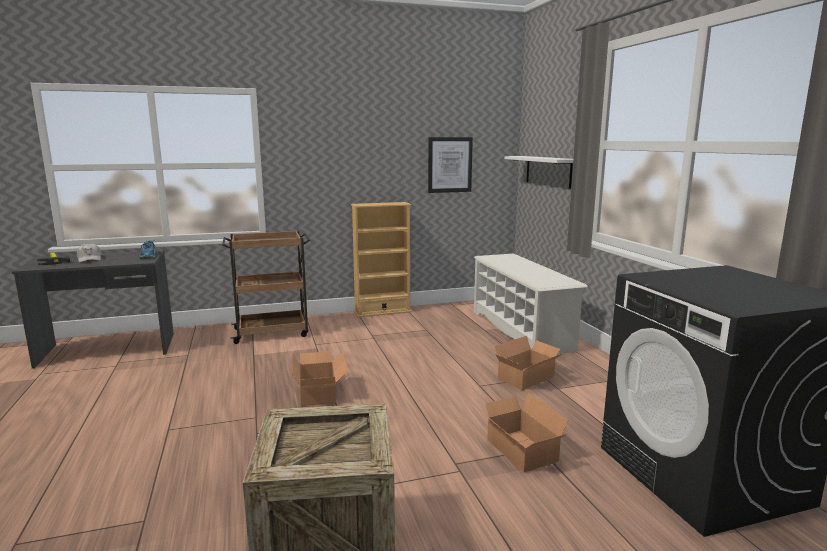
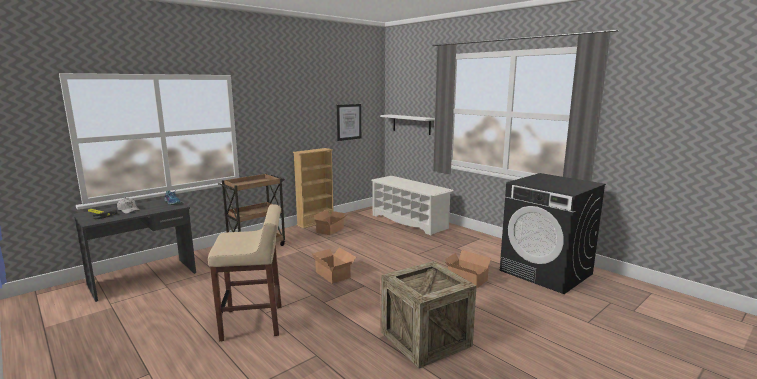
camera: 25 degrees left, 0 degrees up
(138, 441) = (254, 322): none -> beige stool
(528, 378) = (438, 246): cardboard box -> cardboard box (331, 230)

